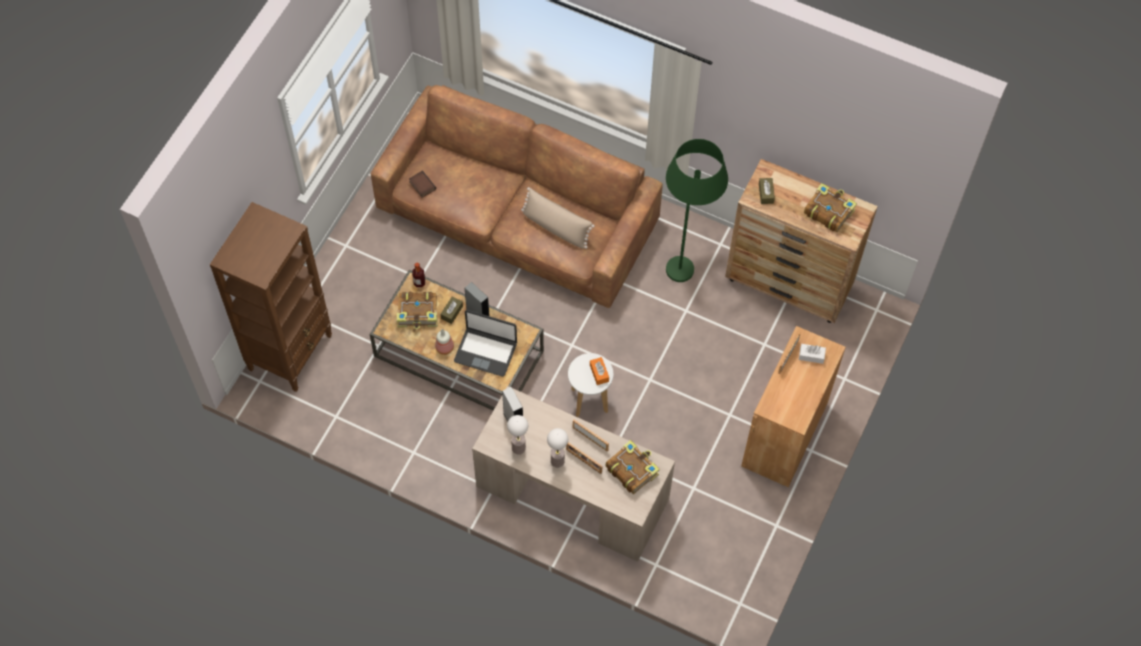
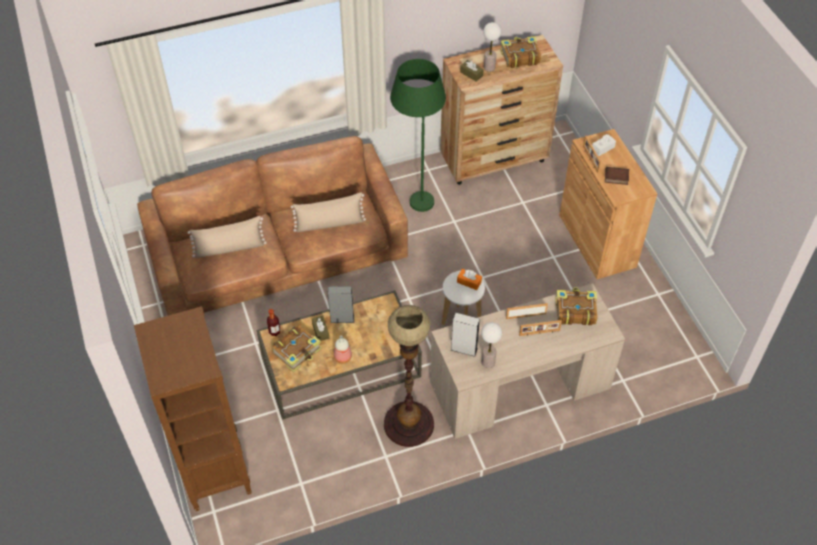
camera: 45 degrees left, 10 degrees down
(421, 185) = (203, 270): book -> book (616, 178)
(456, 444) = (408, 424): none -> floor lamp
(460, 183) = (229, 248): none -> beige pillow
(486, 352) = (374, 336): laptop -> none
(557, 461) = (523, 347): table lamp -> table lamp (489, 67)

